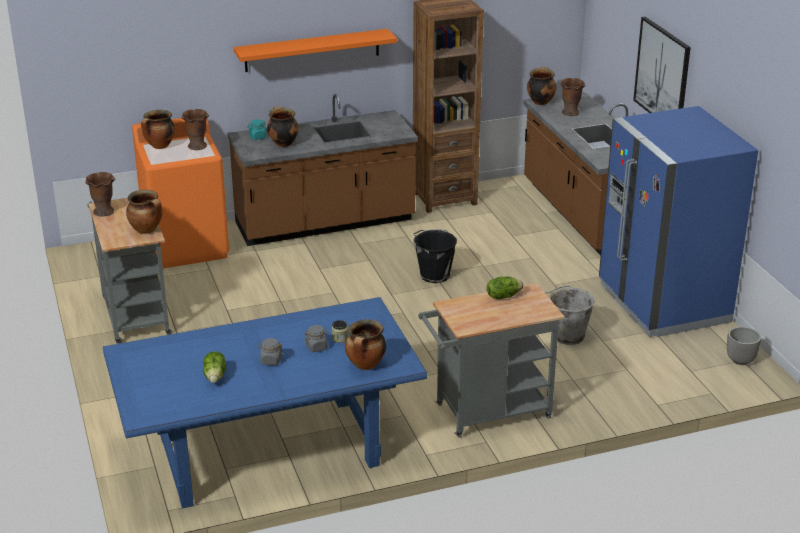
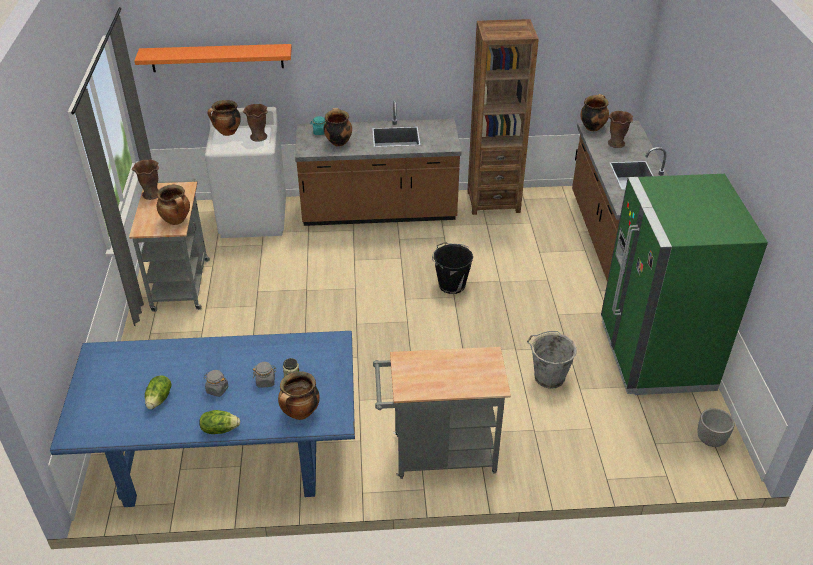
camera: 15 degrees right, 10 degrees up
(187, 246) = (254, 218): orange washing machine -> white washing machine
(312, 50) = (377, 58): orange shelf -> orange shelf (217, 58)
(503, 296) = (460, 357): lettuce -> lettuce (219, 429)
(662, 74) = (701, 129): picture -> none
(663, 303) = (655, 355): blue fridge -> green fridge

